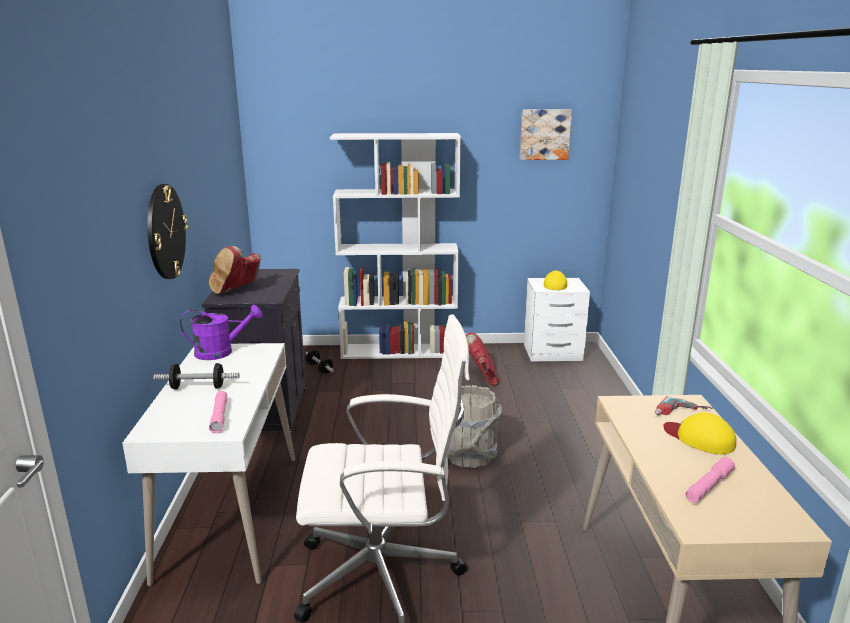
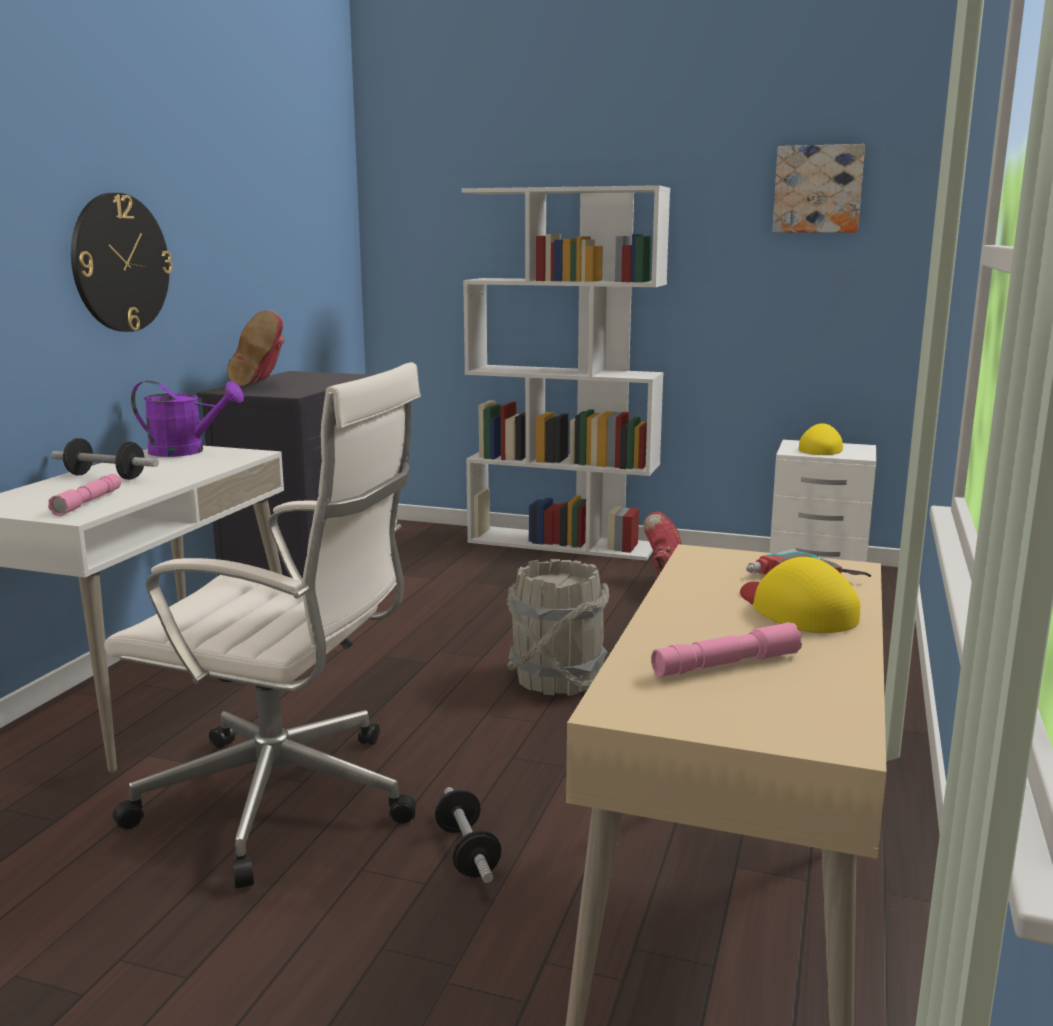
camera: 20 degrees right, 5 degrees down
(237, 291) = (261, 386): red boot -> red boot turned 45 degrees counterclockwise
(319, 368) = (427, 550): dumbbell -> dumbbell (467, 852)

